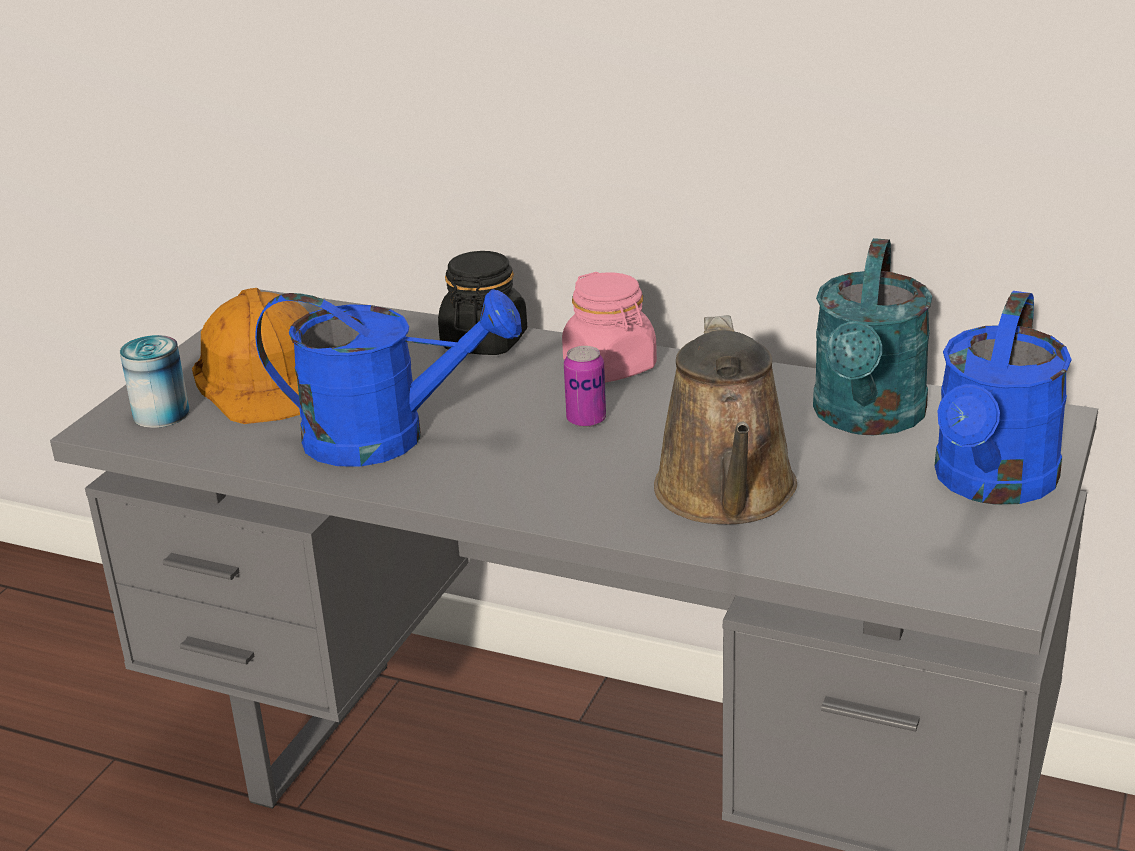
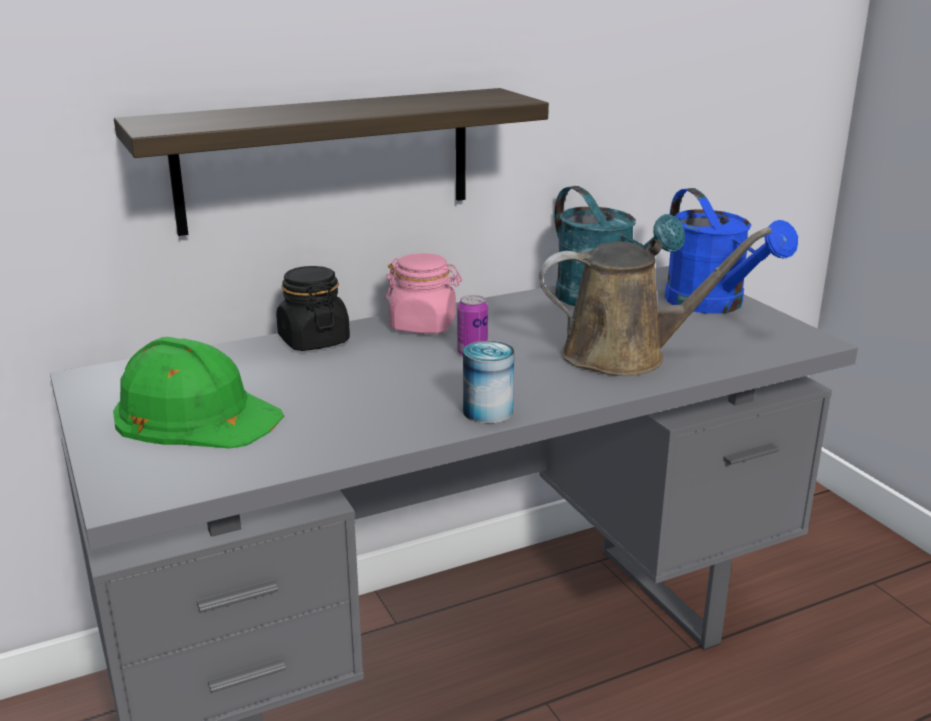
camera: 50 degrees left, 5 degrees down
(161, 414) = (157, 469): can -> can (488, 411)
(267, 376) = (195, 414): orange hard hat -> green hard hat
(387, 437) = (373, 409): blue watering can -> none
(545, 129) = (326, 159): none -> shelf
(727, 495) = (624, 355): brown watering can -> brown watering can turned 45 degrees counterclockwise

